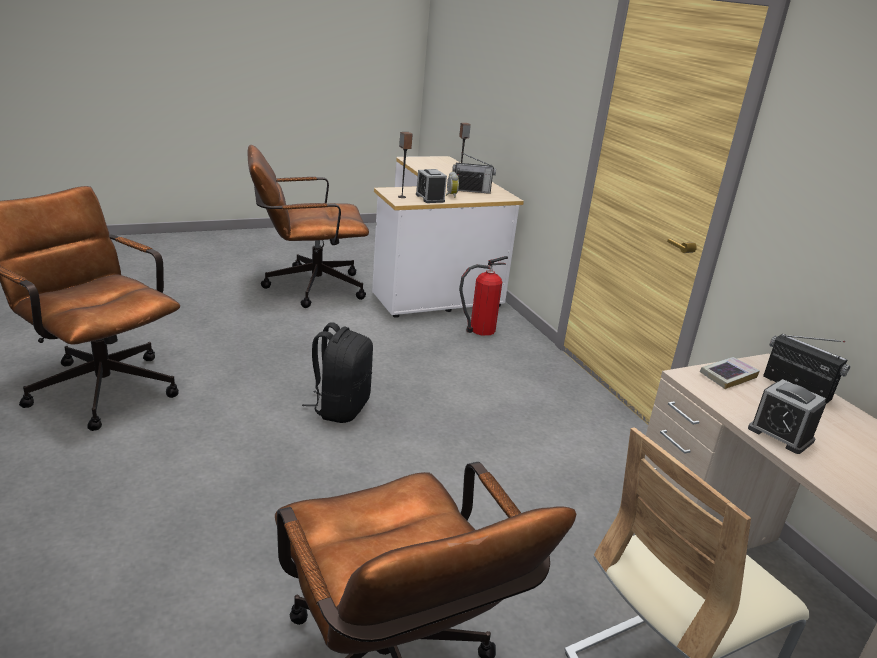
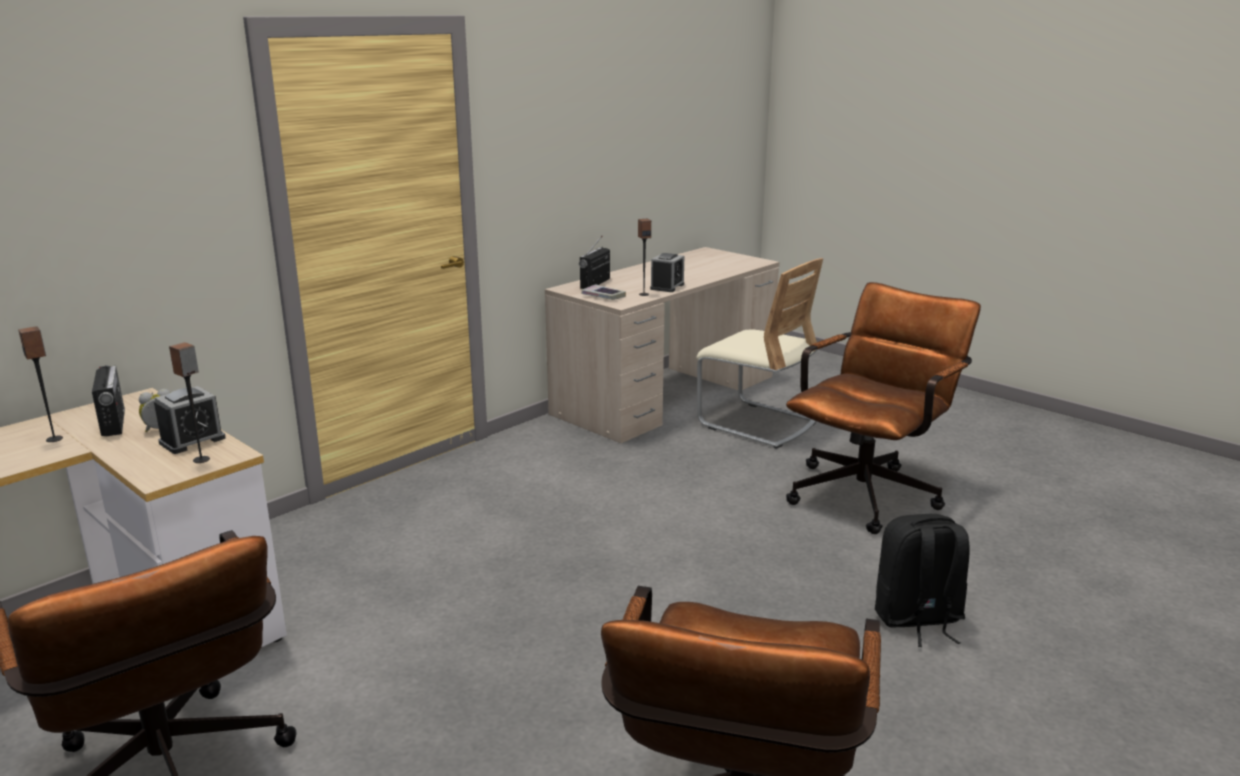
camera: 110 degrees left, 5 degrees down
(340, 408) = (588, 602): black backpack -> black backpack (917, 620)
(480, 330) = (292, 559): fire extinguisher -> none
(735, 404) = (643, 294): none -> speaker

